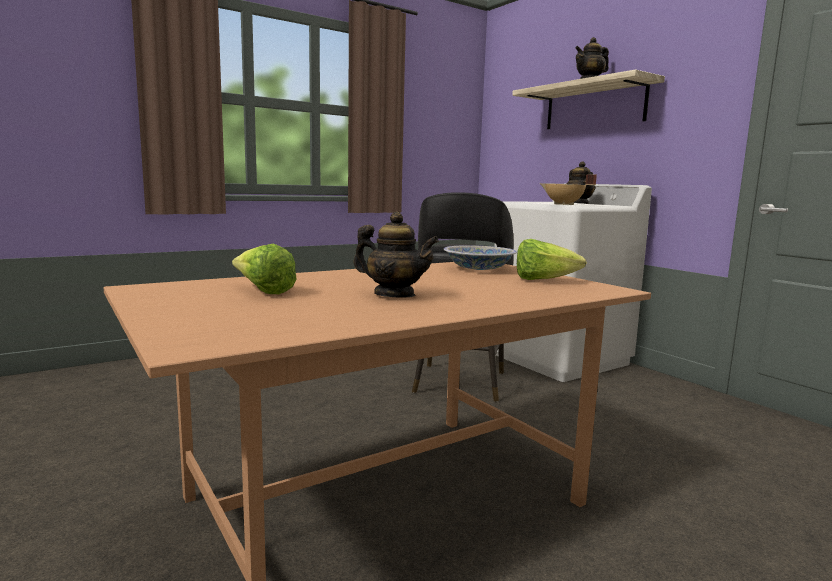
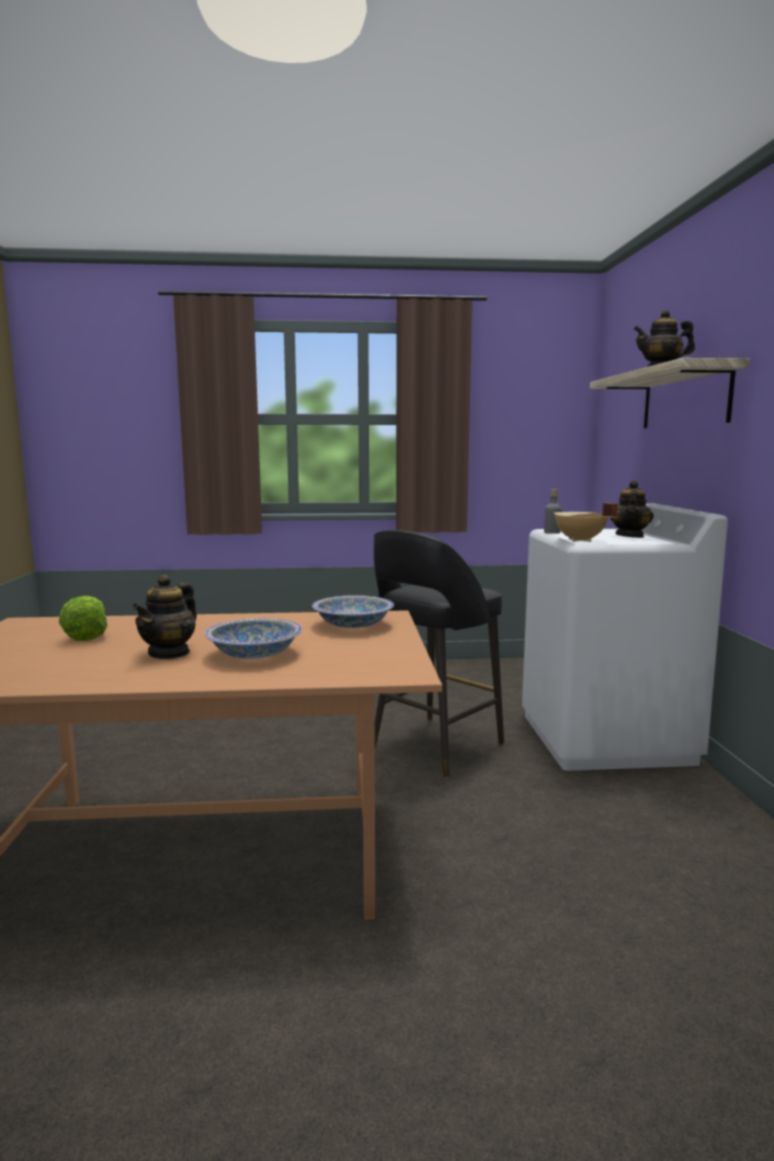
camera: 30 degrees right, 0 degrees up
(394, 295) = (169, 653): teapot -> teapot turned 60 degrees clockwise
(470, 290) = (254, 654): none -> bowl
(524, 202) = (552, 532): none -> grey bottle
(543, 280) = (370, 650): lettuce -> none

